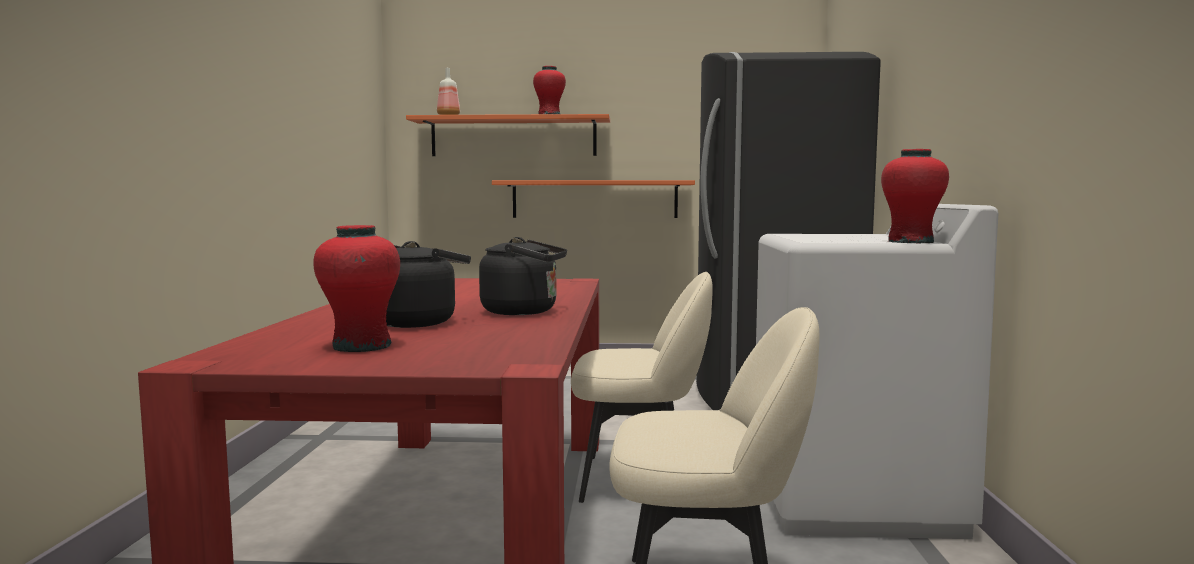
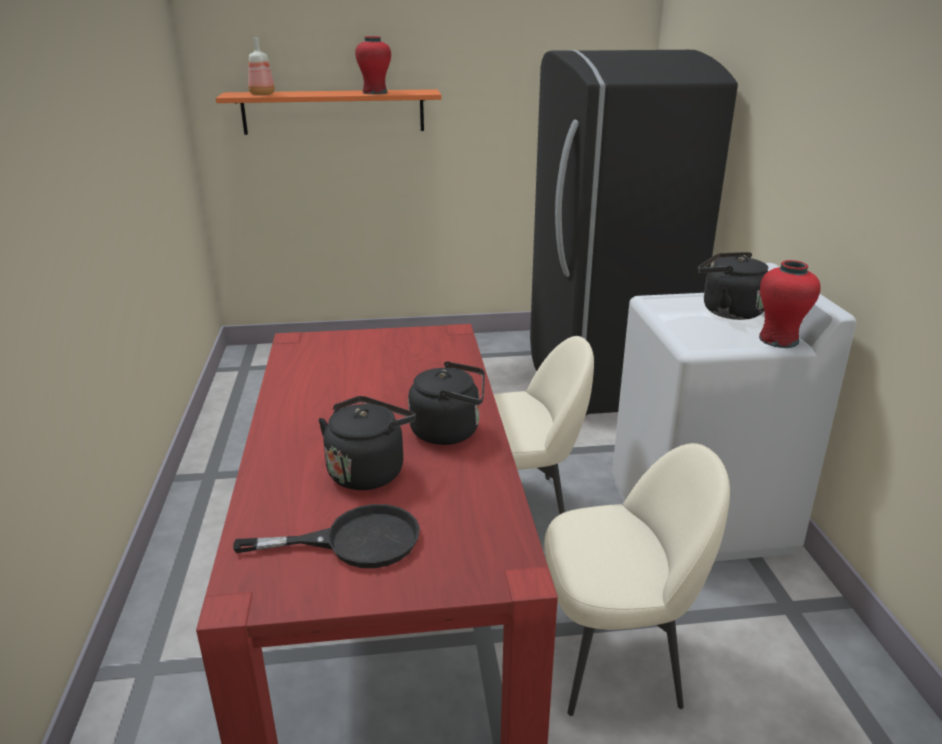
camera: 10 degrees left, 20 degrees up
(361, 346) = (355, 541): red vase -> black frying pan
(594, 199) = (423, 176): orange shelf -> none
(862, 236) = (727, 311): none -> black kettle

